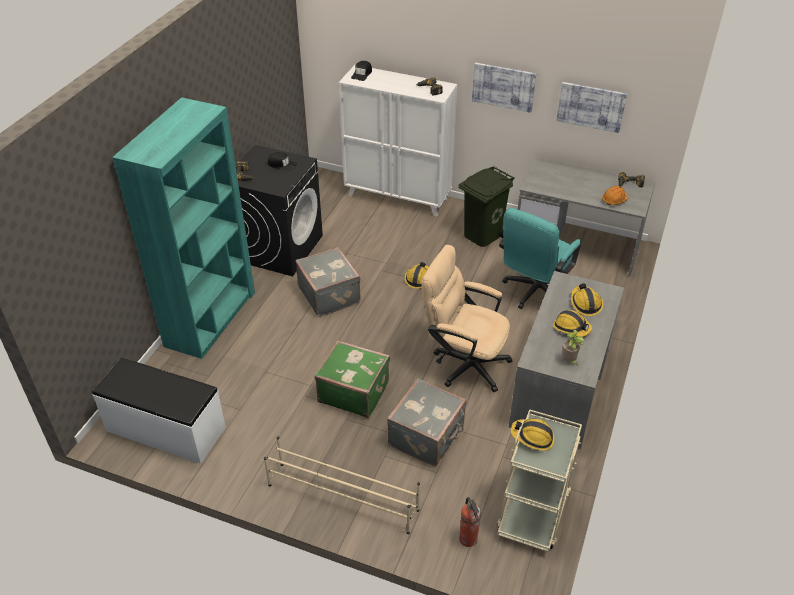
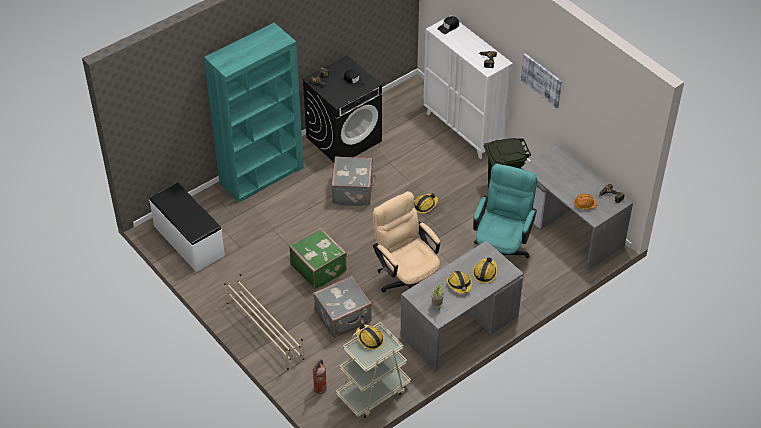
camera: 30 degrees right, 5 degrees up
(533, 292) = (501, 251): turquoise office chair -> turquoise office chair turned 135 degrees clockwise
(591, 106) = (594, 123): picture -> none

